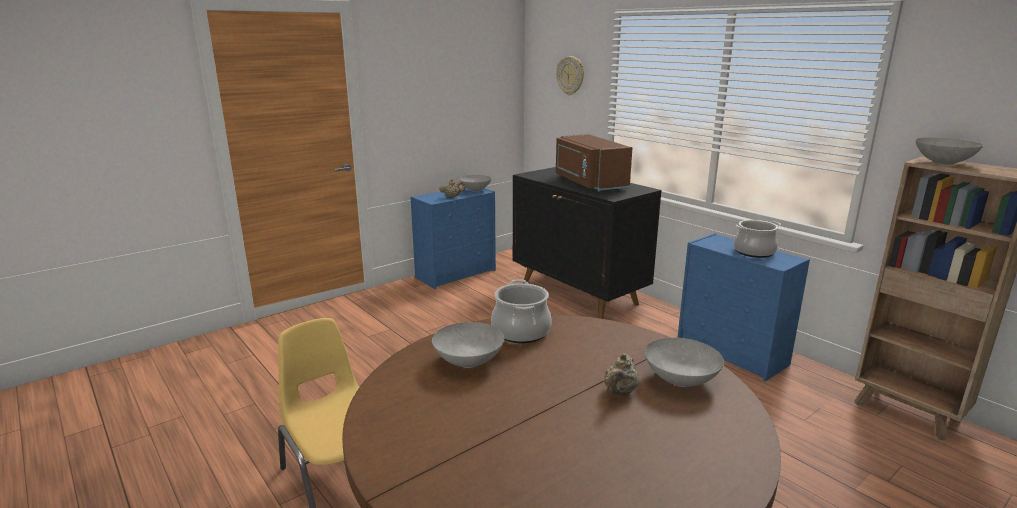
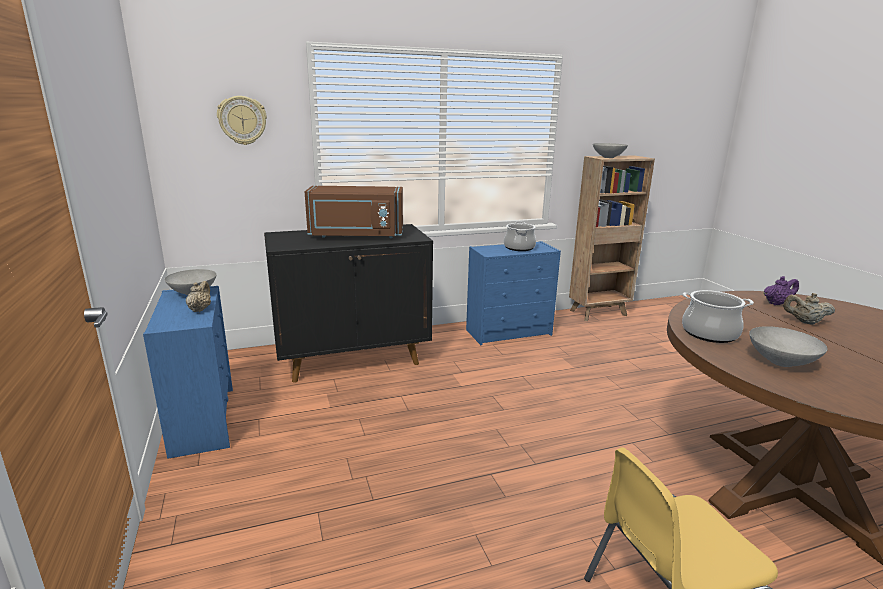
camera: 70 degrees left, 0 degrees up
(619, 392) = (804, 322): beige teapot -> beige teapot turned 150 degrees clockwise
(682, 381) = (777, 303): grey bowl -> purple teapot

